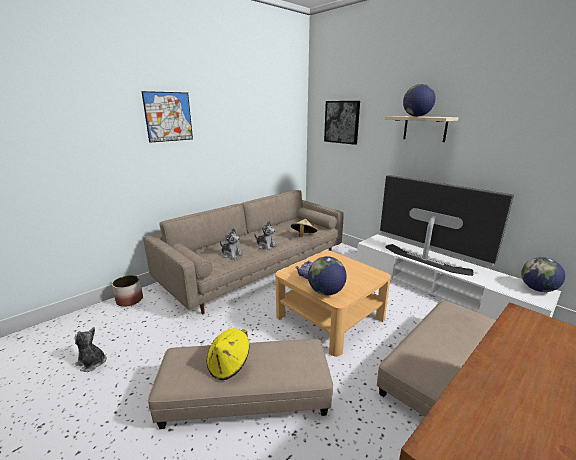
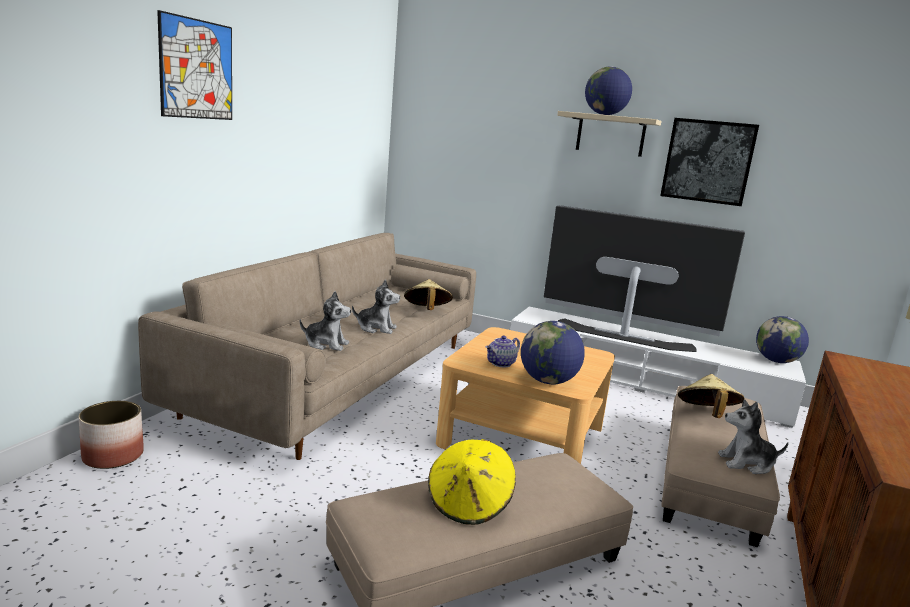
camera: 25 degrees left, 5 degrees down
(92, 363) = (129, 575): plush toy -> plush toy (746, 463)
(342, 122) = (464, 116): picture -> picture (708, 161)
(440, 326) = (706, 414): none -> beige hat

